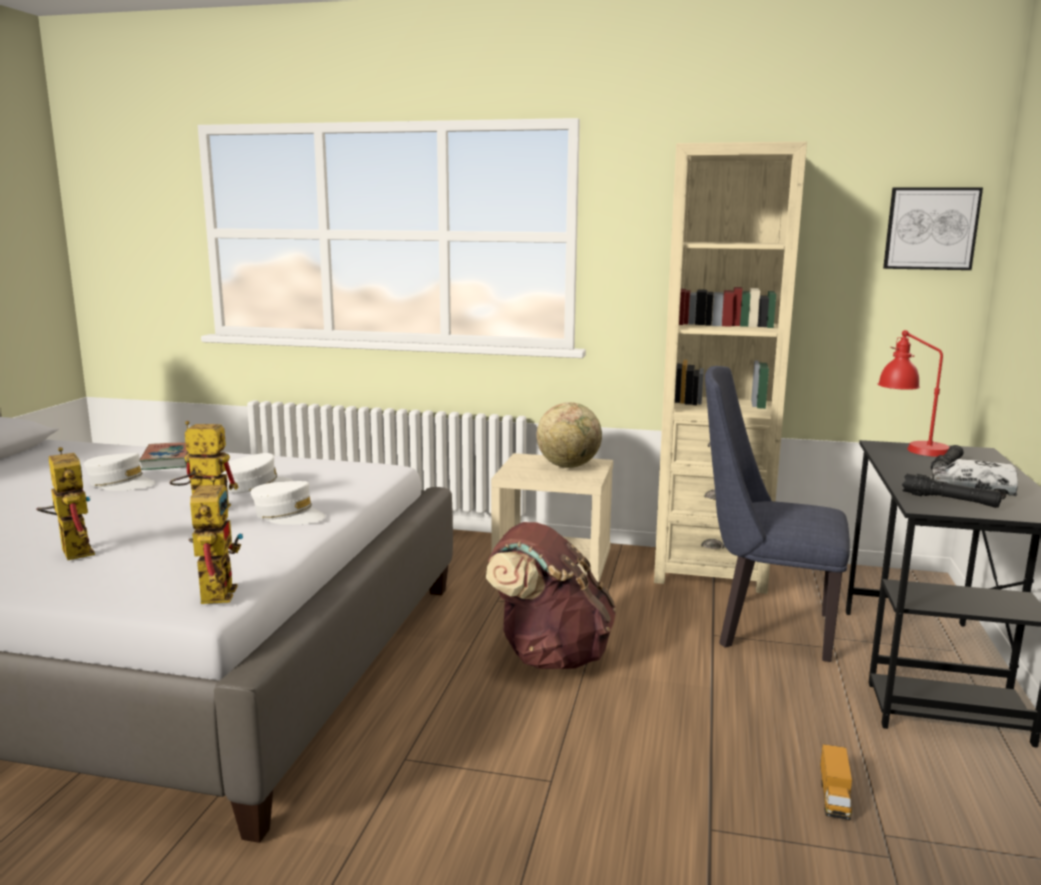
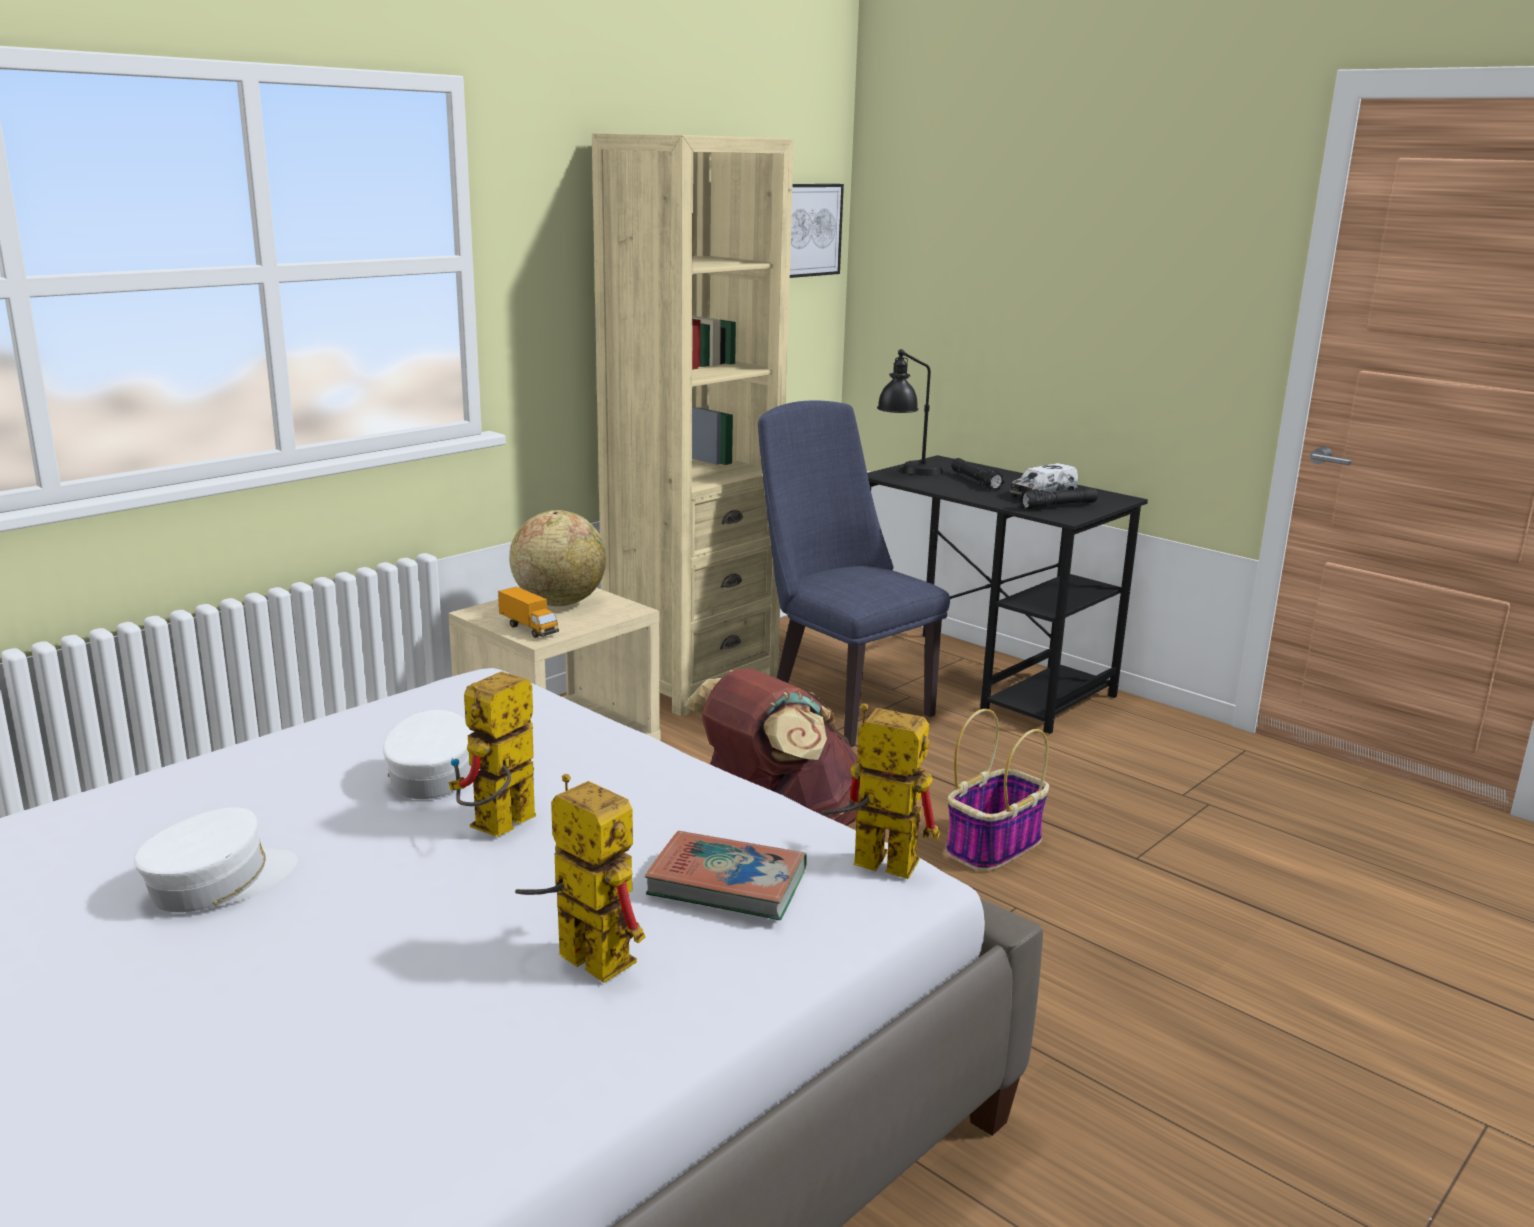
camera: 60 degrees left, 5 degrees up
(71, 550) = (579, 956): toy robot -> toy robot turned 45 degrees clockwise
(168, 460) = (130, 823): book -> book (727, 883)
(288, 515) = (619, 774): white cap -> none
(635, 747) = (994, 846): none -> basket
(763, 627) = (841, 707): blue chair -> blue chair turned 90 degrees clockwise
(834, 797) = (1127, 792): toy truck -> toy truck (529, 628)
(909, 449) = (908, 472): red table lamp -> black table lamp

